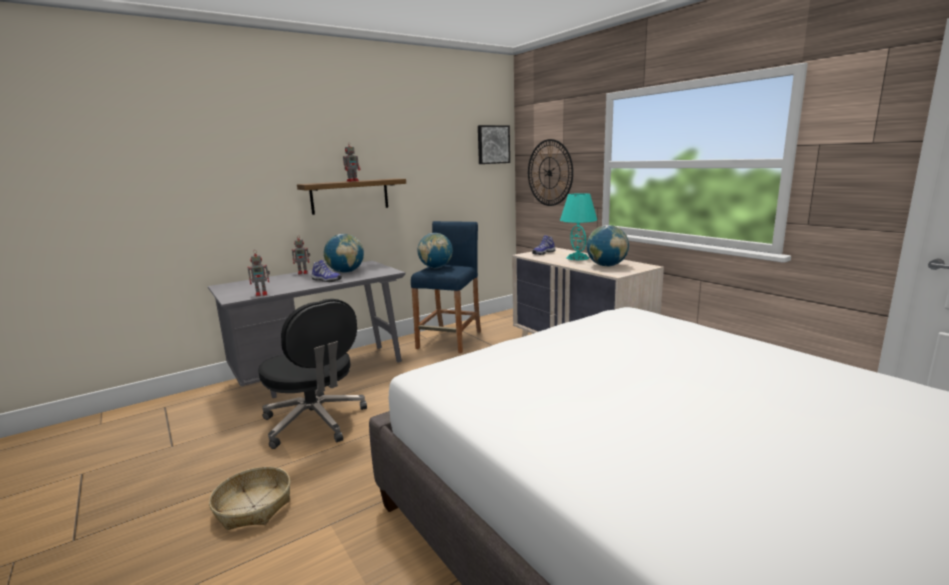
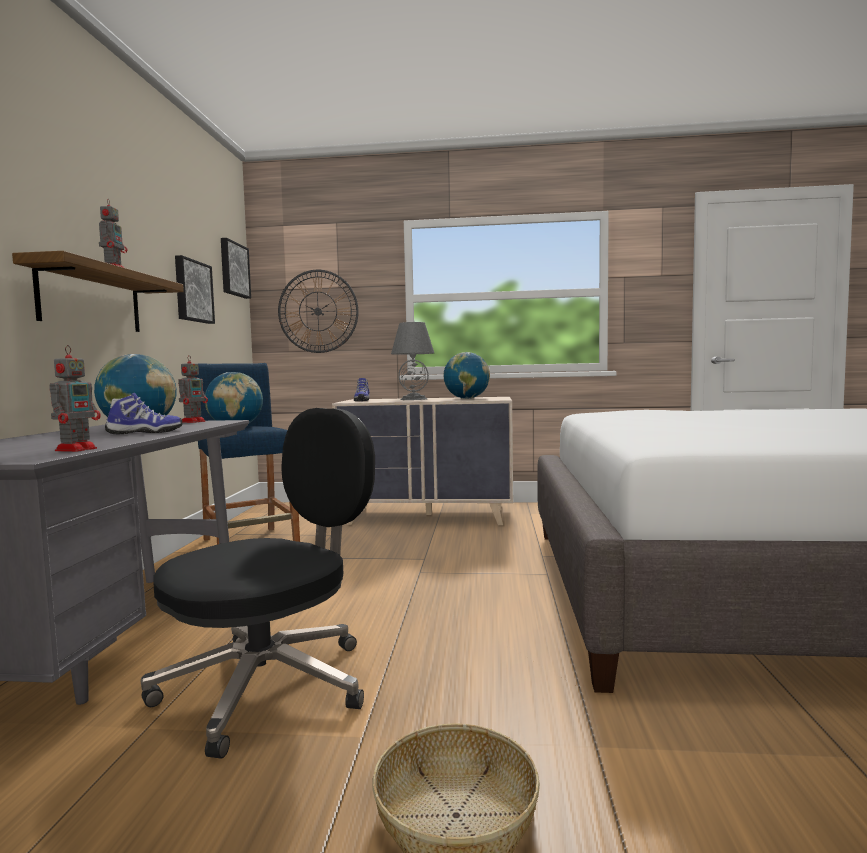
camera: 50 degrees left, 10 degrees down
(303, 272) = (38, 435): toy robot -> toy robot (194, 421)
(315, 422) = (270, 684): black office chair -> black office chair turned 45 degrees counterclockwise
(442, 171) = (192, 291): none -> picture
(578, 258) = (414, 399): turquoise table lamp -> grey table lamp

